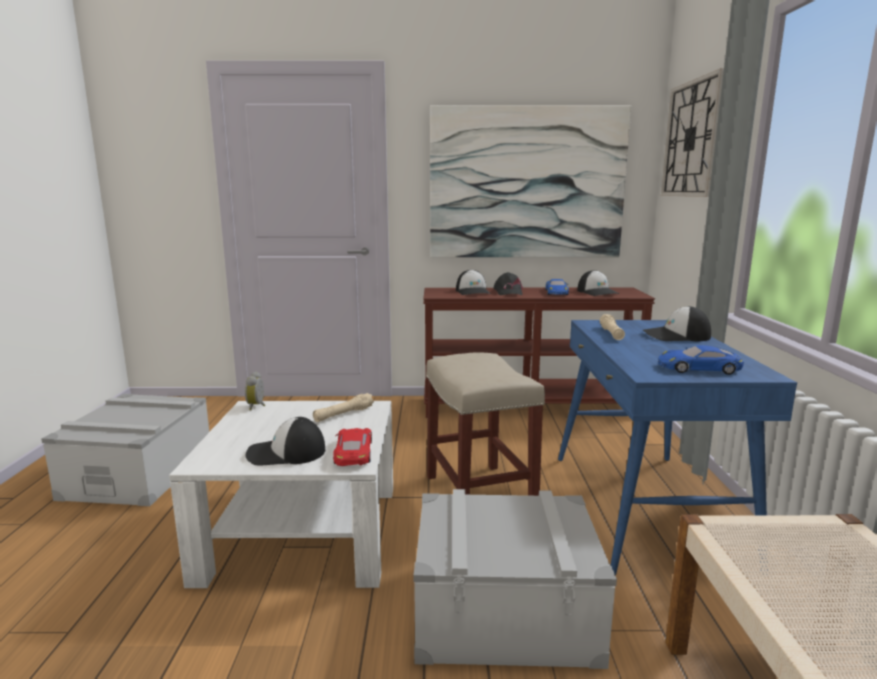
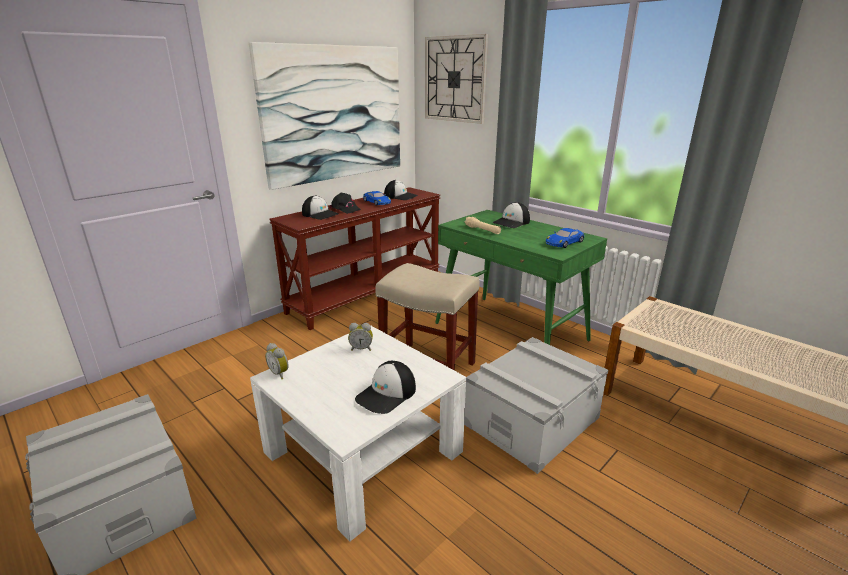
camera: 45 degrees left, 10 degrees up
(343, 414) = (361, 348): beige flashlight -> alarm clock
(353, 452) = (426, 370): red toy car -> none
(646, 508) = (511, 332): blue desk -> green desk

